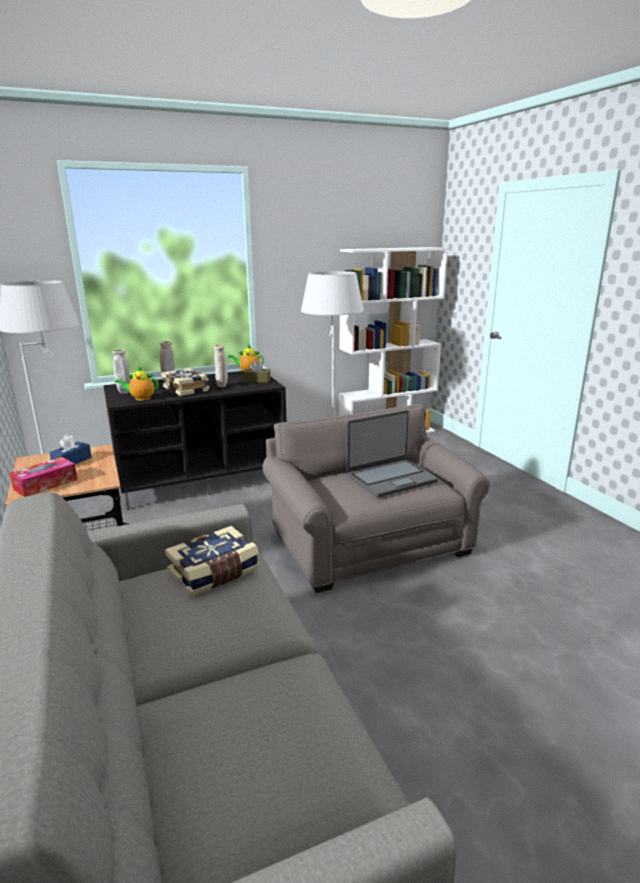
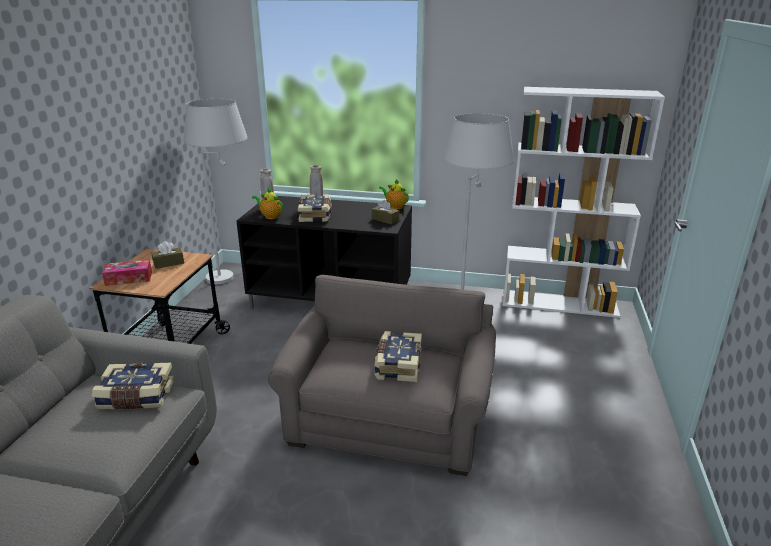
camera: 35 degrees right, 5 degrees up
(72, 461) = (168, 263): blue tissue box -> brown tissue box
(222, 386) = (347, 219): beige vase -> none
(391, 479) = (397, 365): laptop -> book

